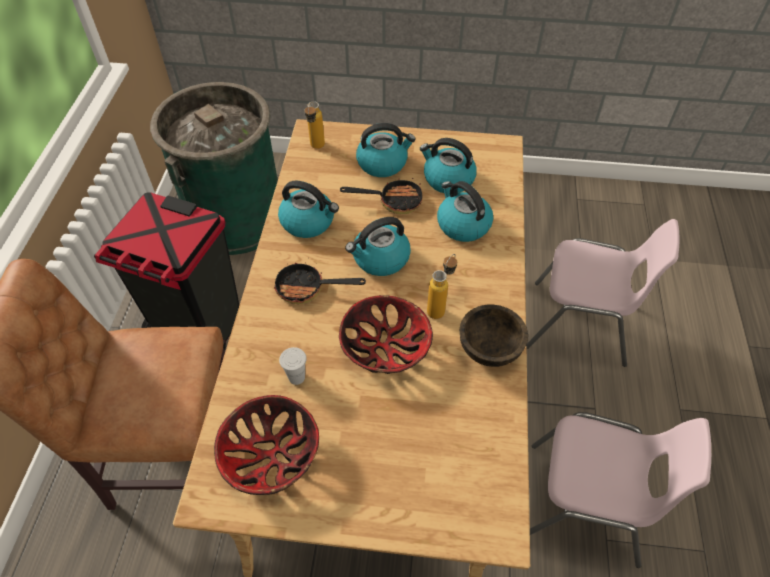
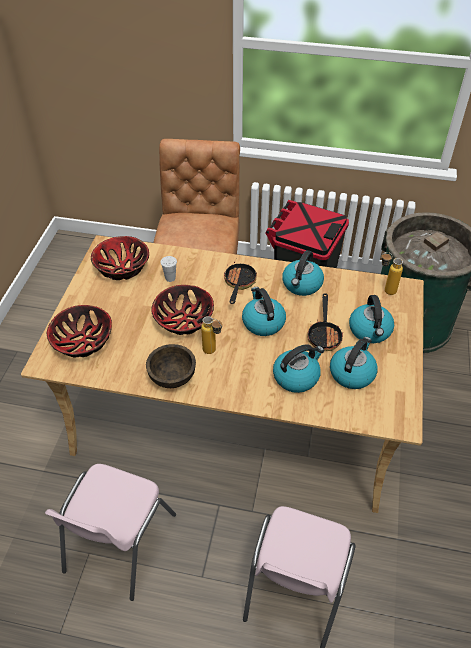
camera: 95 degrees right, 5 degrees down
(447, 480) = (83, 342): none -> bowl

